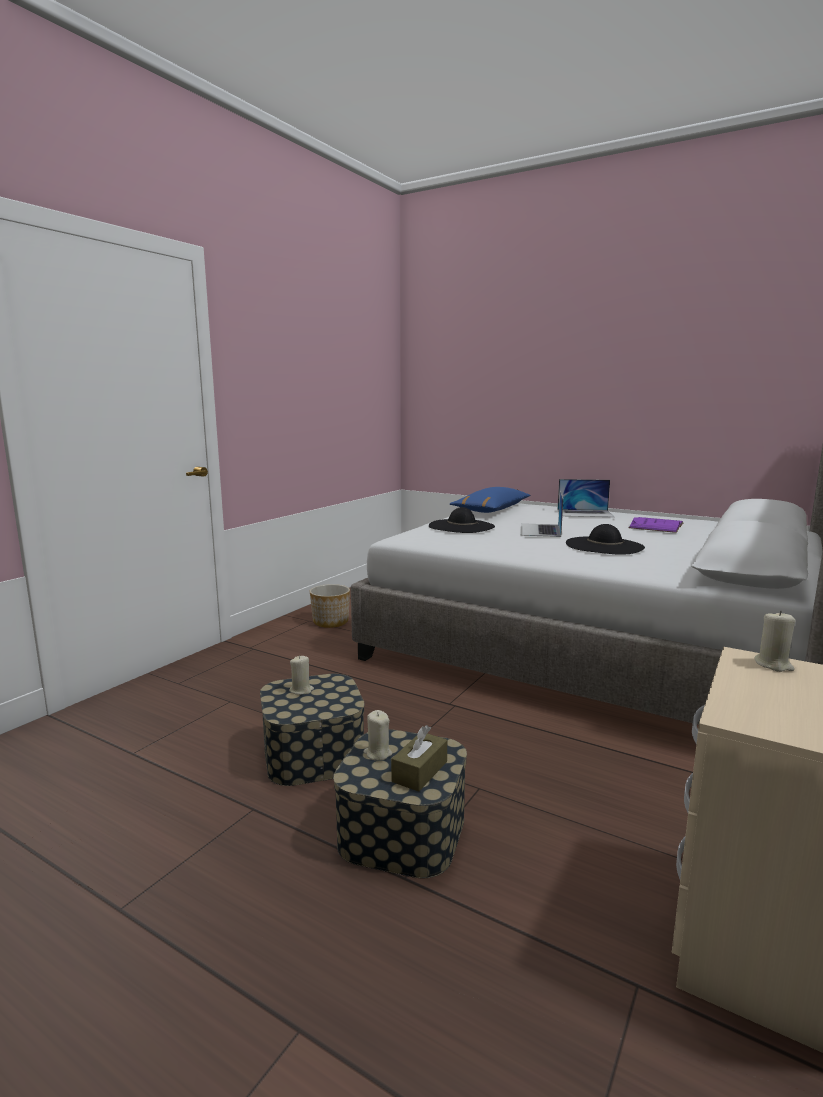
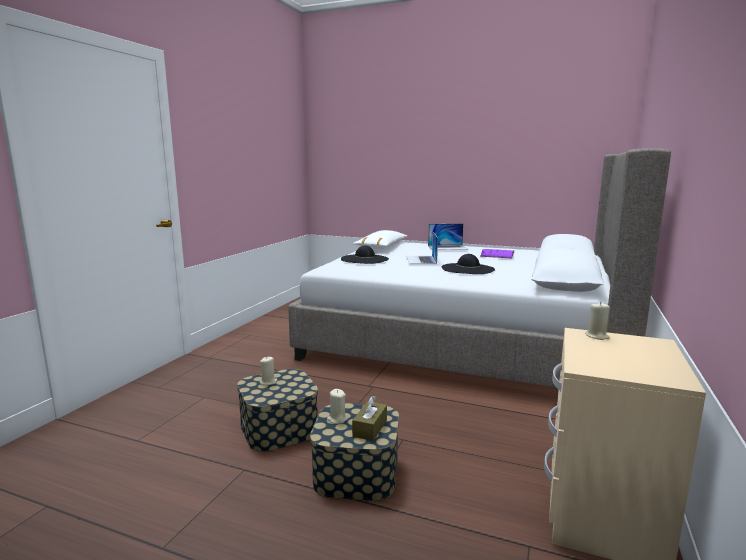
camera: 10 degrees left, 0 degrees up
(330, 622) = (266, 335): planter -> none
(492, 510) = (381, 247): blue pillow -> white pillow

